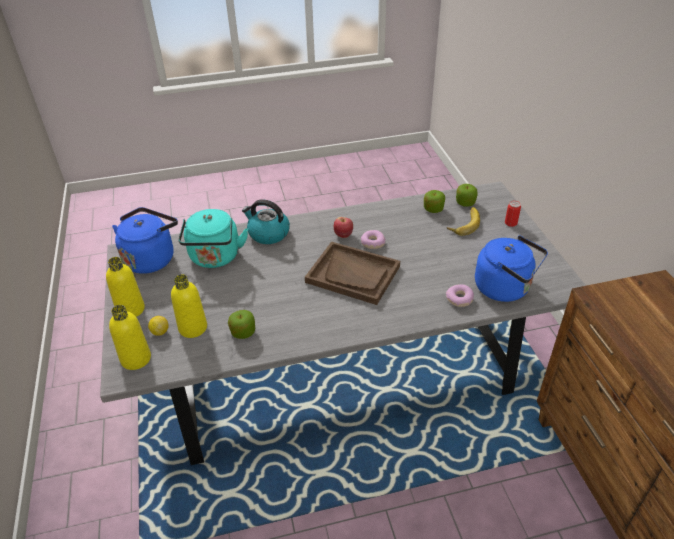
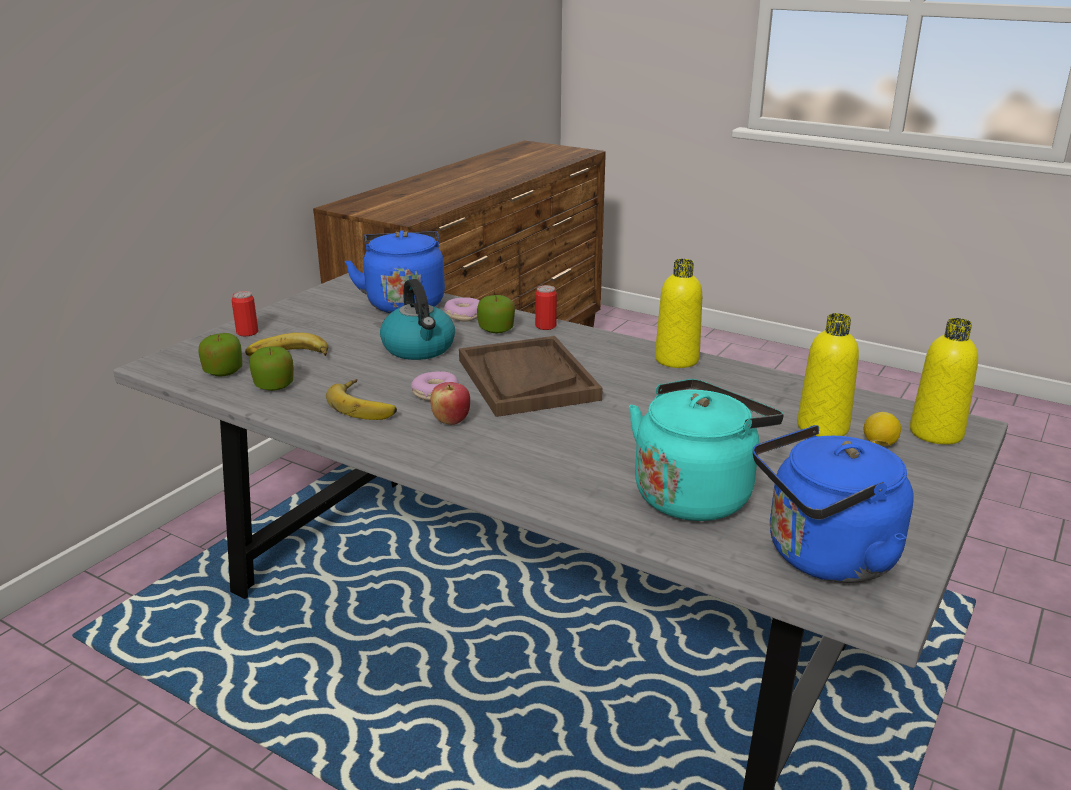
camera: 135 degrees left, 15 degrees down
(130, 309) = (916, 492): yellow bottle -> yellow bottle (676, 359)
(243, 332) = (753, 394): apple -> apple (496, 330)
(268, 234) = (555, 482): kettle -> kettle (419, 348)
(385, 222) = (366, 405): none -> banana
(408, 319) = (545, 326): none -> can

